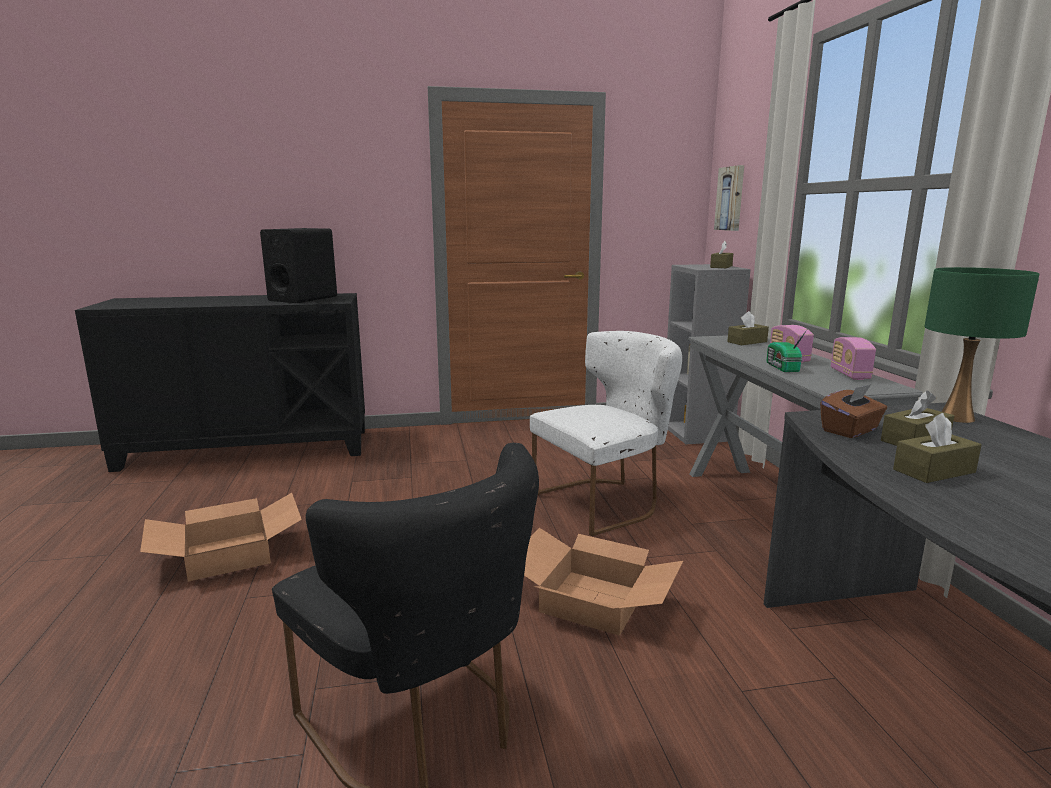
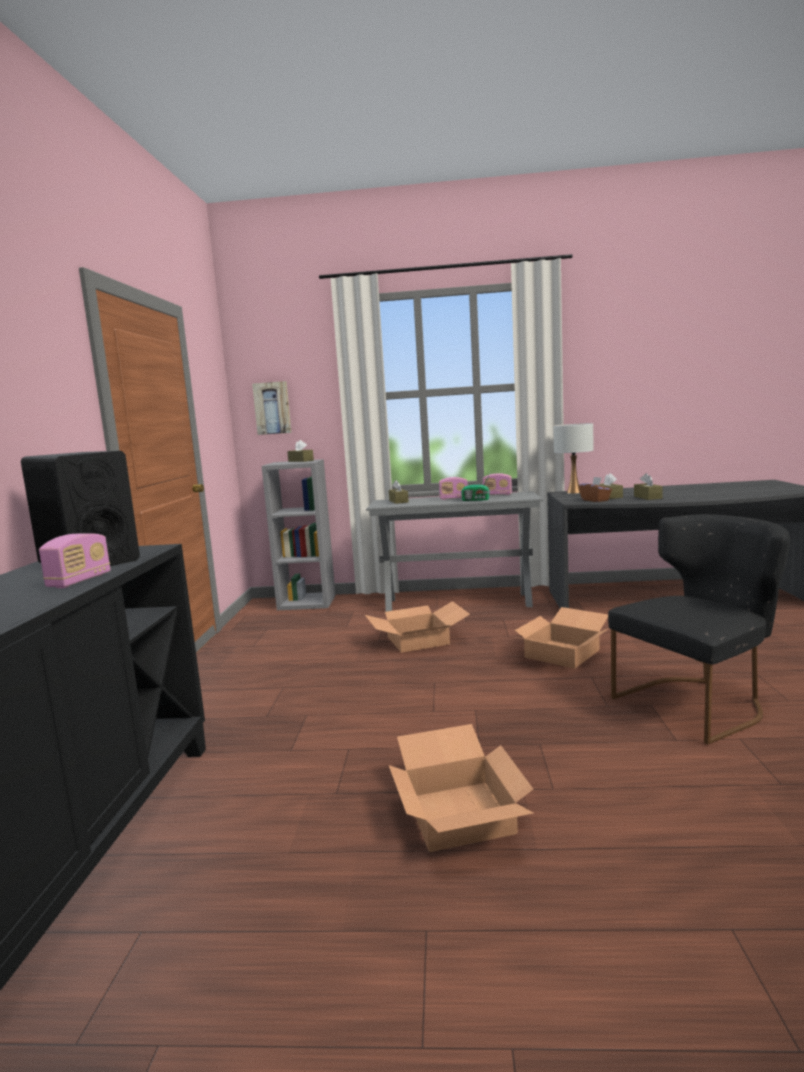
camera: 75 degrees left, 5 degrees down
(245, 303) = (79, 581): none -> radio
(605, 501) = (418, 640): white chair -> cardboard box
(956, 417) = (573, 492): green table lamp -> white table lamp

